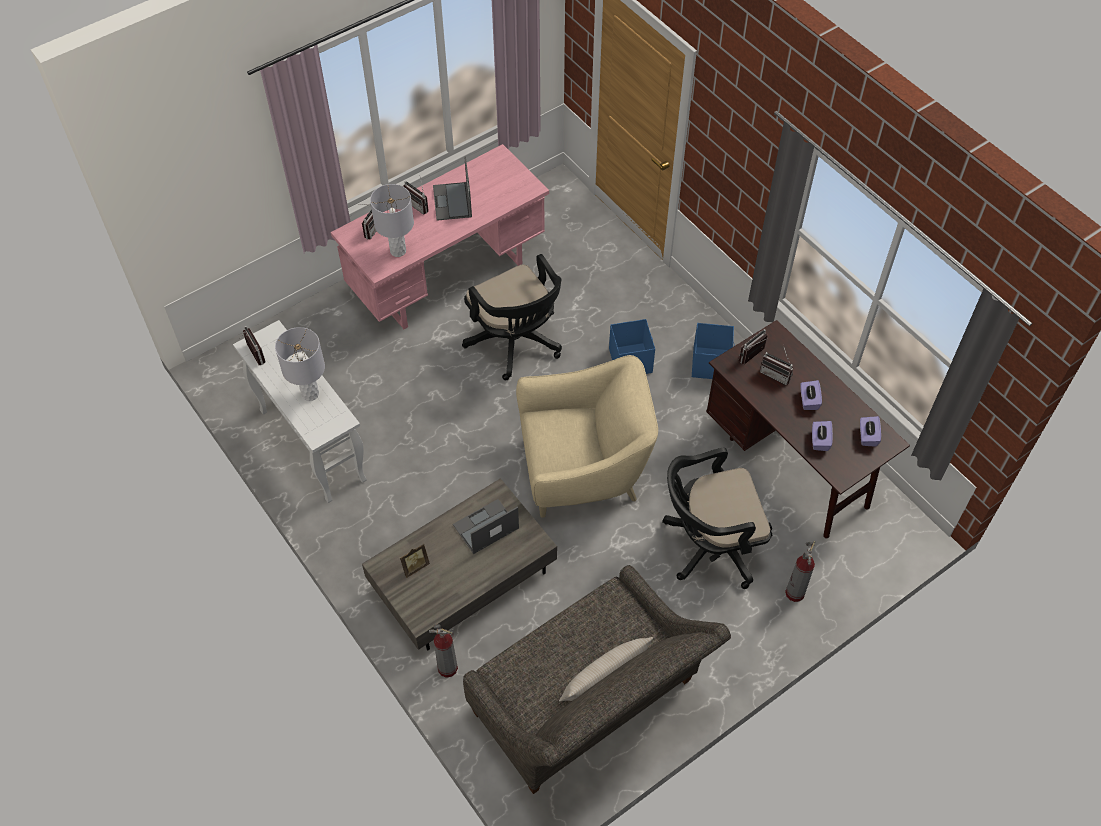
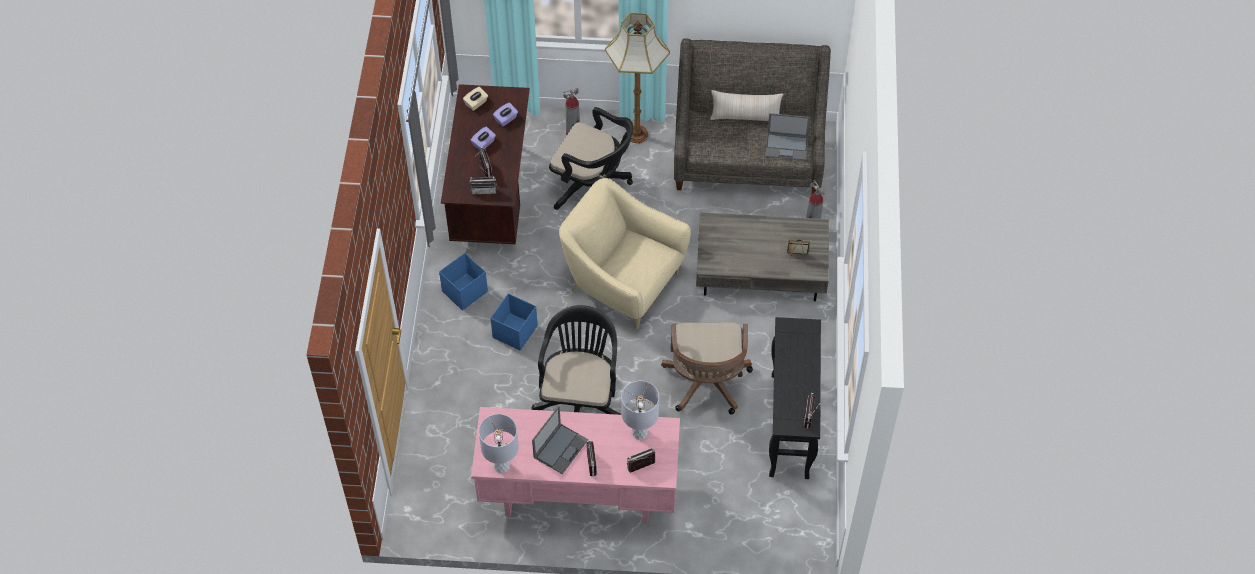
camera: 140 degrees left, 0 degrees up
(310, 394) = (792, 360): grey table lamp -> grey table lamp (501, 466)
(311, 445) = (790, 426): white console table -> black console table
(419, 430) = (706, 385): none -> brown office chair
(485, 527) = (733, 251): laptop -> laptop (787, 146)
(732, 644) = (636, 133): none -> floor lamp
(867, 436) = (476, 103): purple tissue box -> beige tissue box

